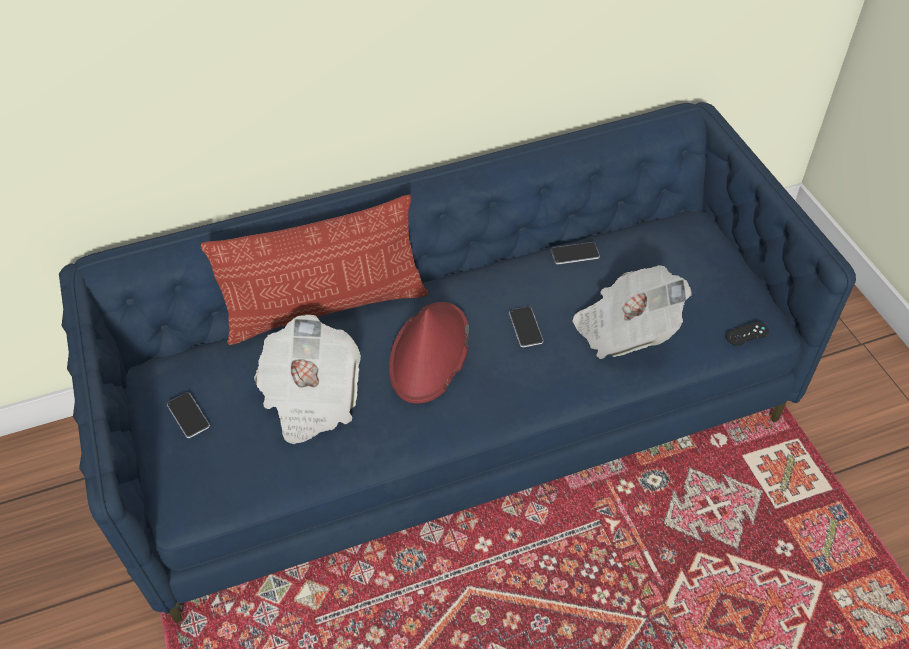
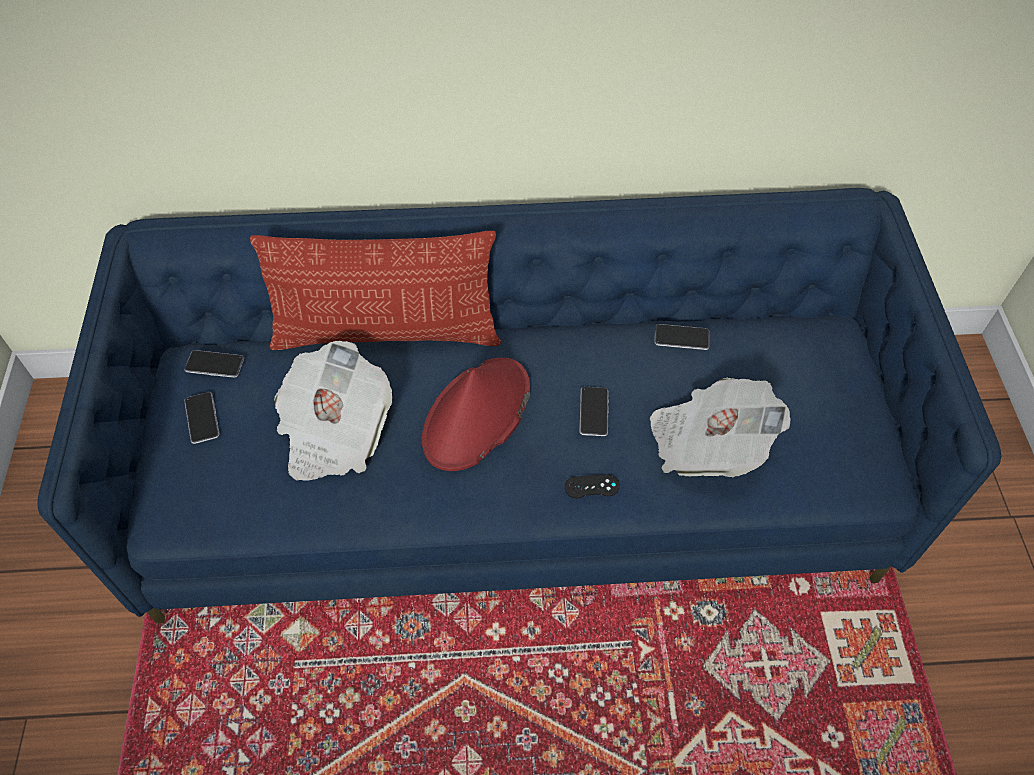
camera: 15 degrees right, 5 degrees up
(183, 369) = (214, 364): none -> phone
(747, 334) = (853, 485): black game controller -> black game controller (592, 486)

